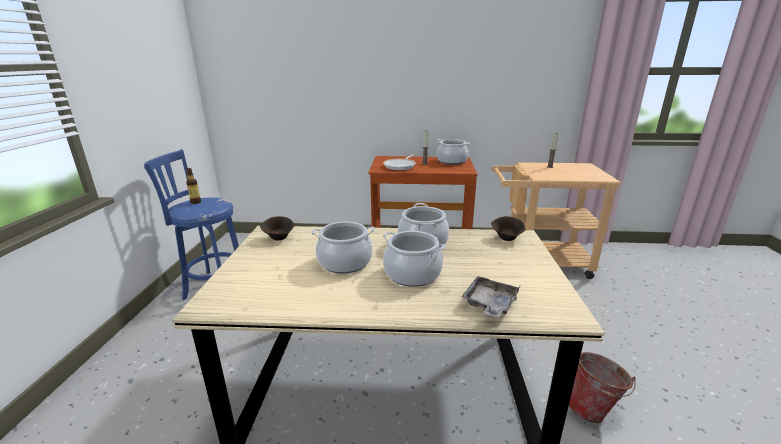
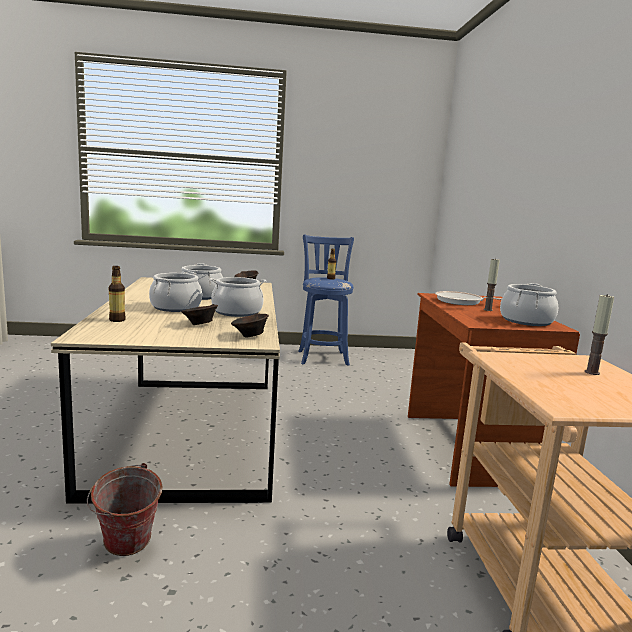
camera: 80 degrees right, 10 degrees down
(482, 259) = (199, 324): none -> brown bowl
(489, 304) = (117, 320): grey tray -> bottle

